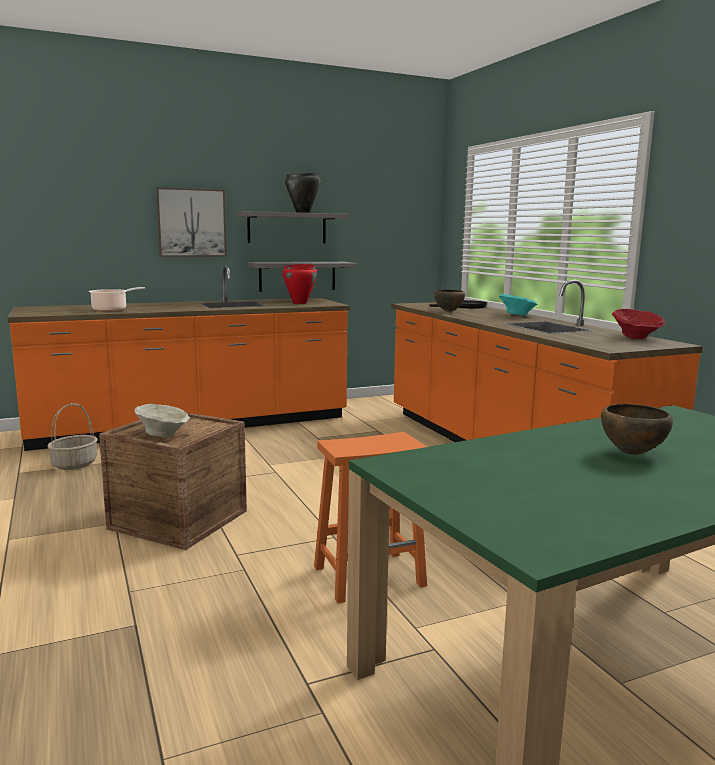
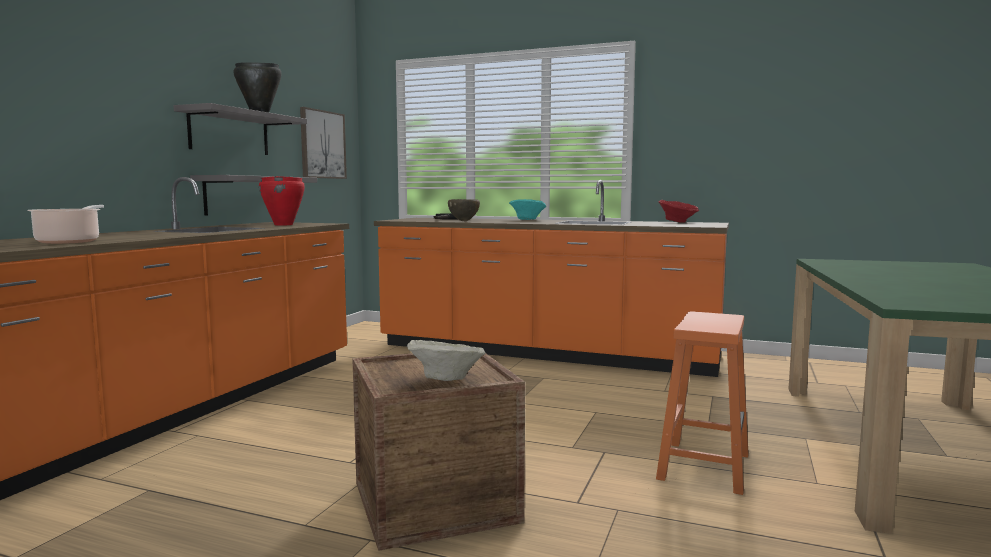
camera: 45 degrees left, 5 degrees down
(74, 464) = (101, 509): basket -> none
(191, 223) = (119, 114): picture -> picture (322, 144)
(631, 454) = (919, 277): brown bowl -> none

